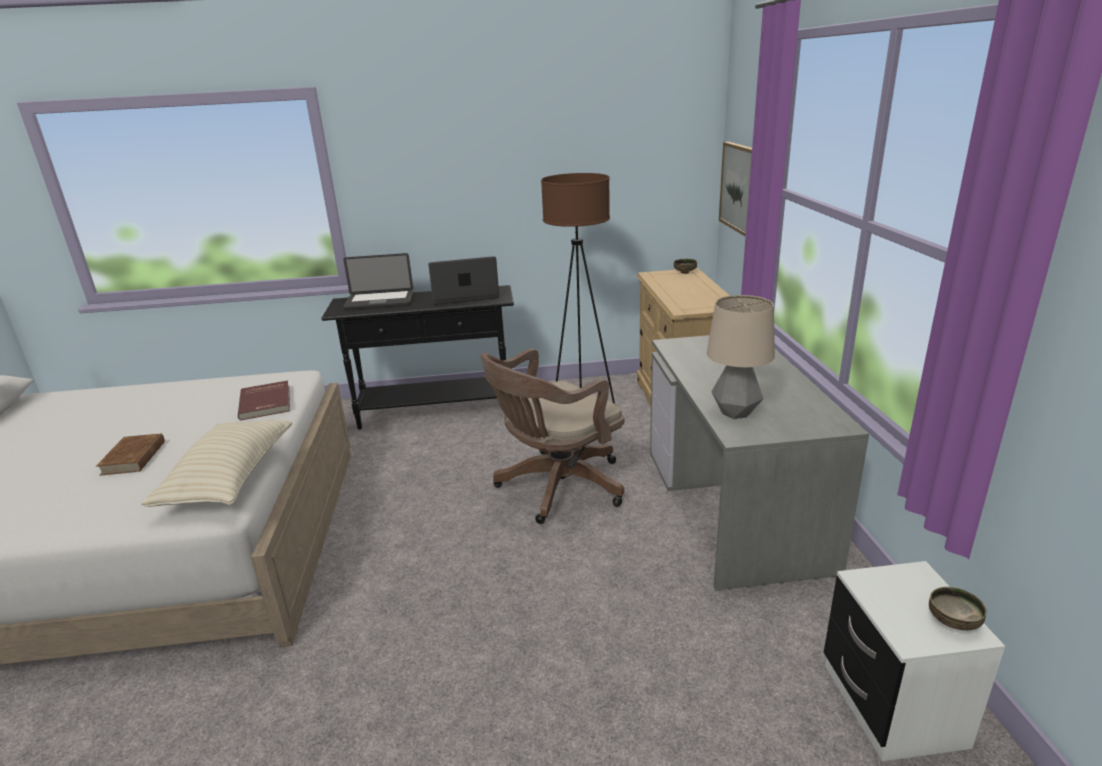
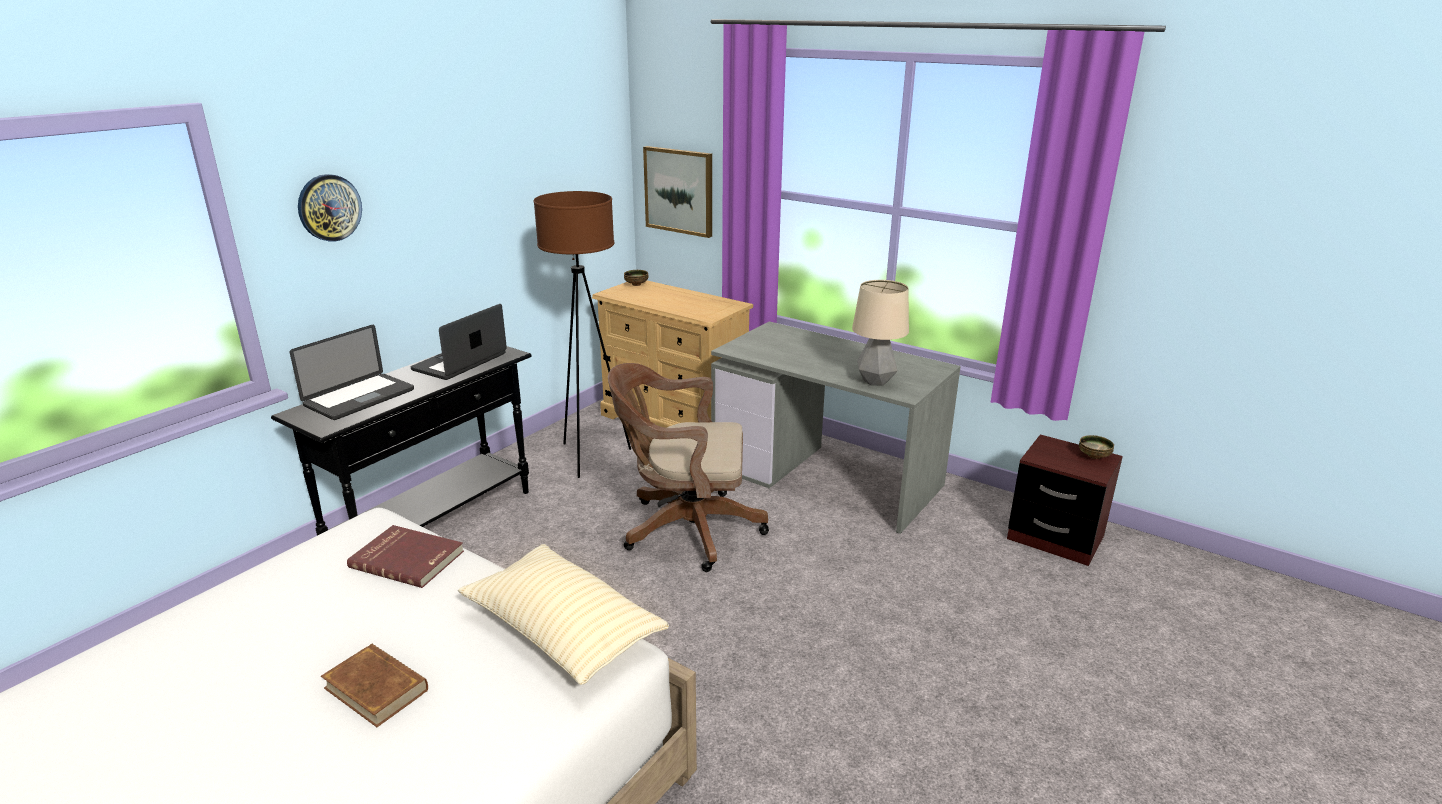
camera: 50 degrees left, 0 degrees up
(401, 166) = (329, 207): none -> wall clock
(556, 488) = (685, 529): brown office chair -> brown office chair turned 90 degrees clockwise
(892, 705) = (1055, 538): white nightstand -> brown nightstand

